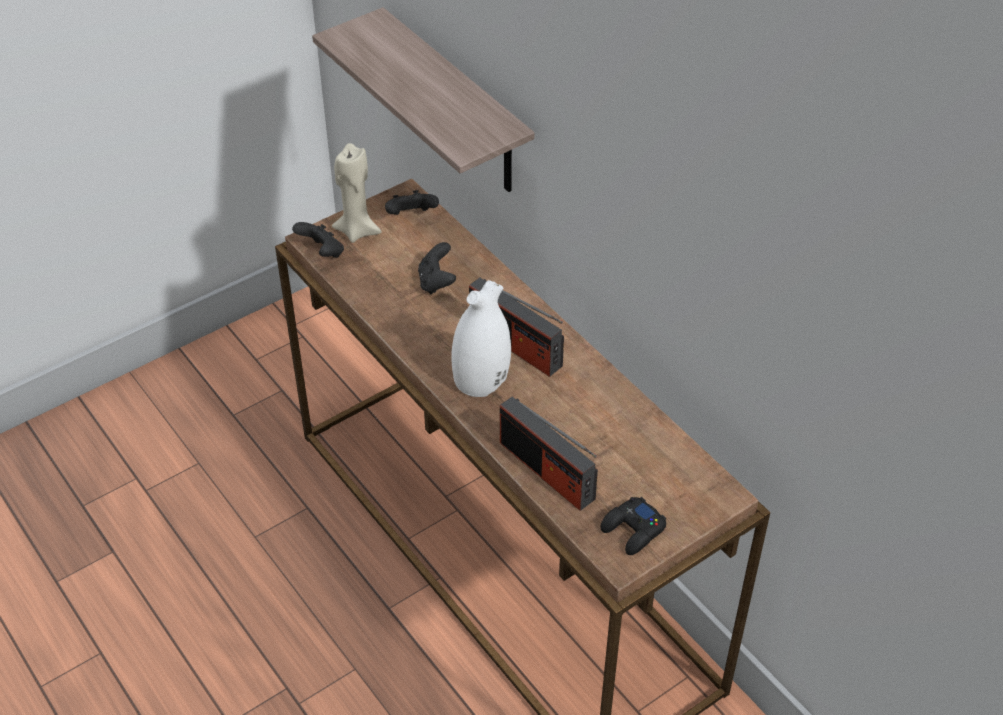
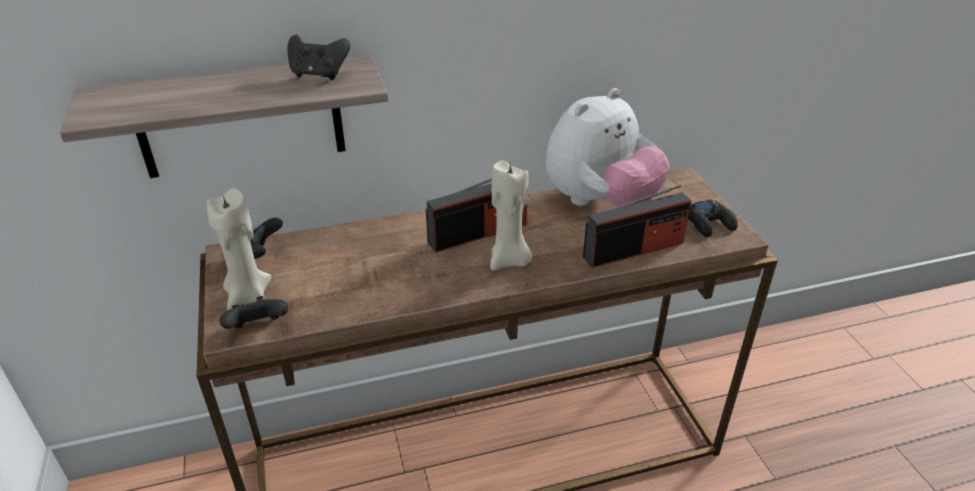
camera: 70 degrees left, 10 degrees down
(436, 282) = (366, 260): black game controller -> black game controller (319, 75)
(481, 379) = (509, 261): white vase -> beige candle
(624, 427) = (600, 203): none -> plush toy

